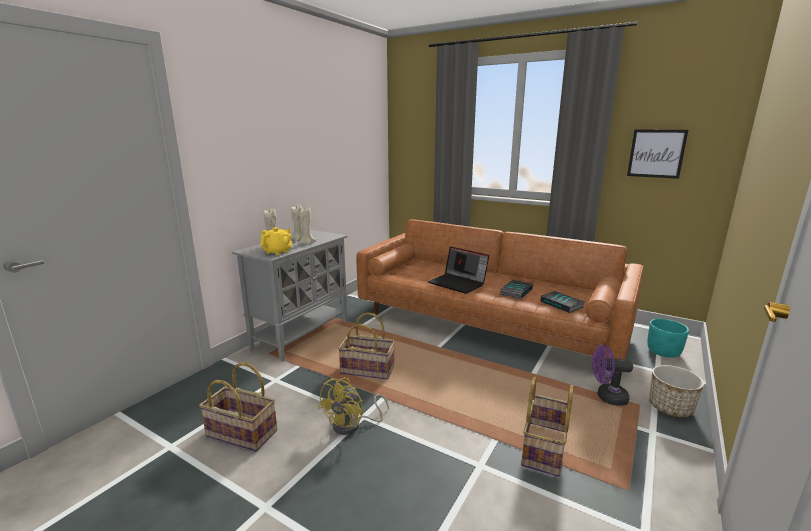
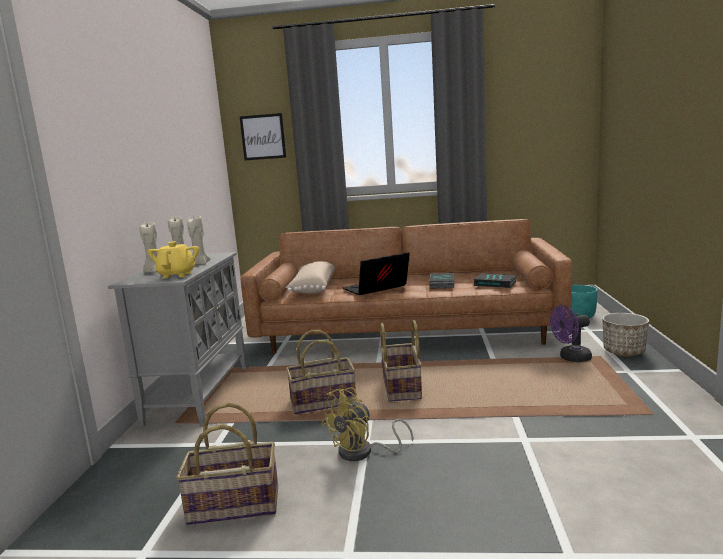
camera: 25 degrees left, 5 degrees down
(352, 425) = (363, 452): yellow fan -> yellow fan turned 45 degrees clockwise
(415, 270) = (312, 288): none -> beige pillow
(458, 283) = (376, 289): laptop -> laptop turned 135 degrees clockwise
(545, 449) = (564, 409): basket -> basket (402, 388)
(656, 153) = (528, 129): picture -> picture (263, 137)

